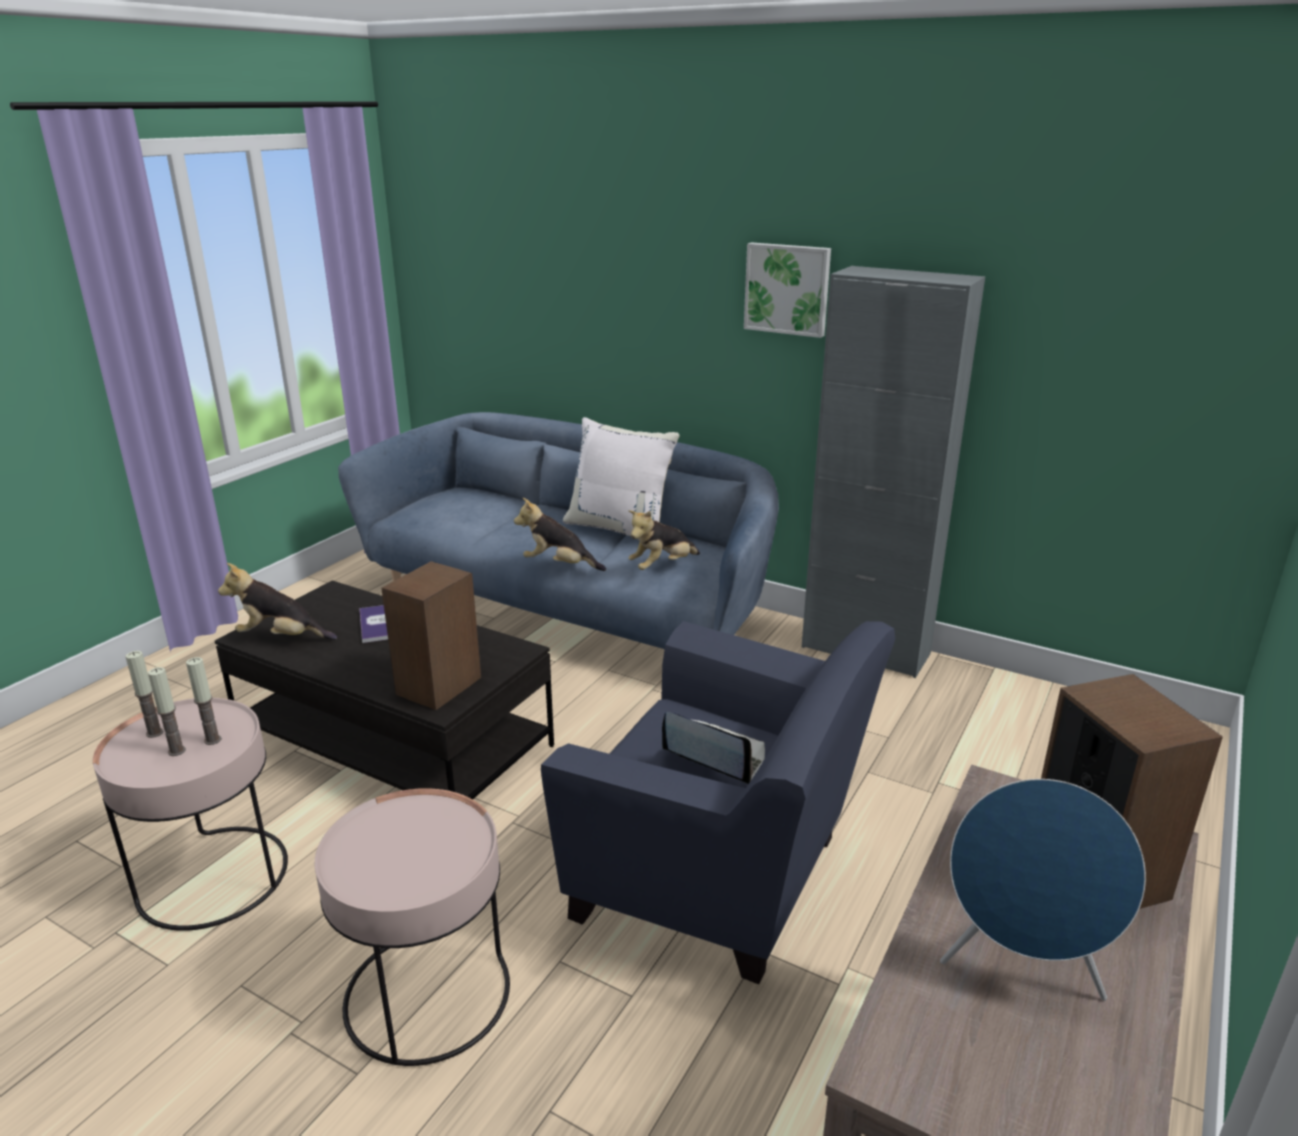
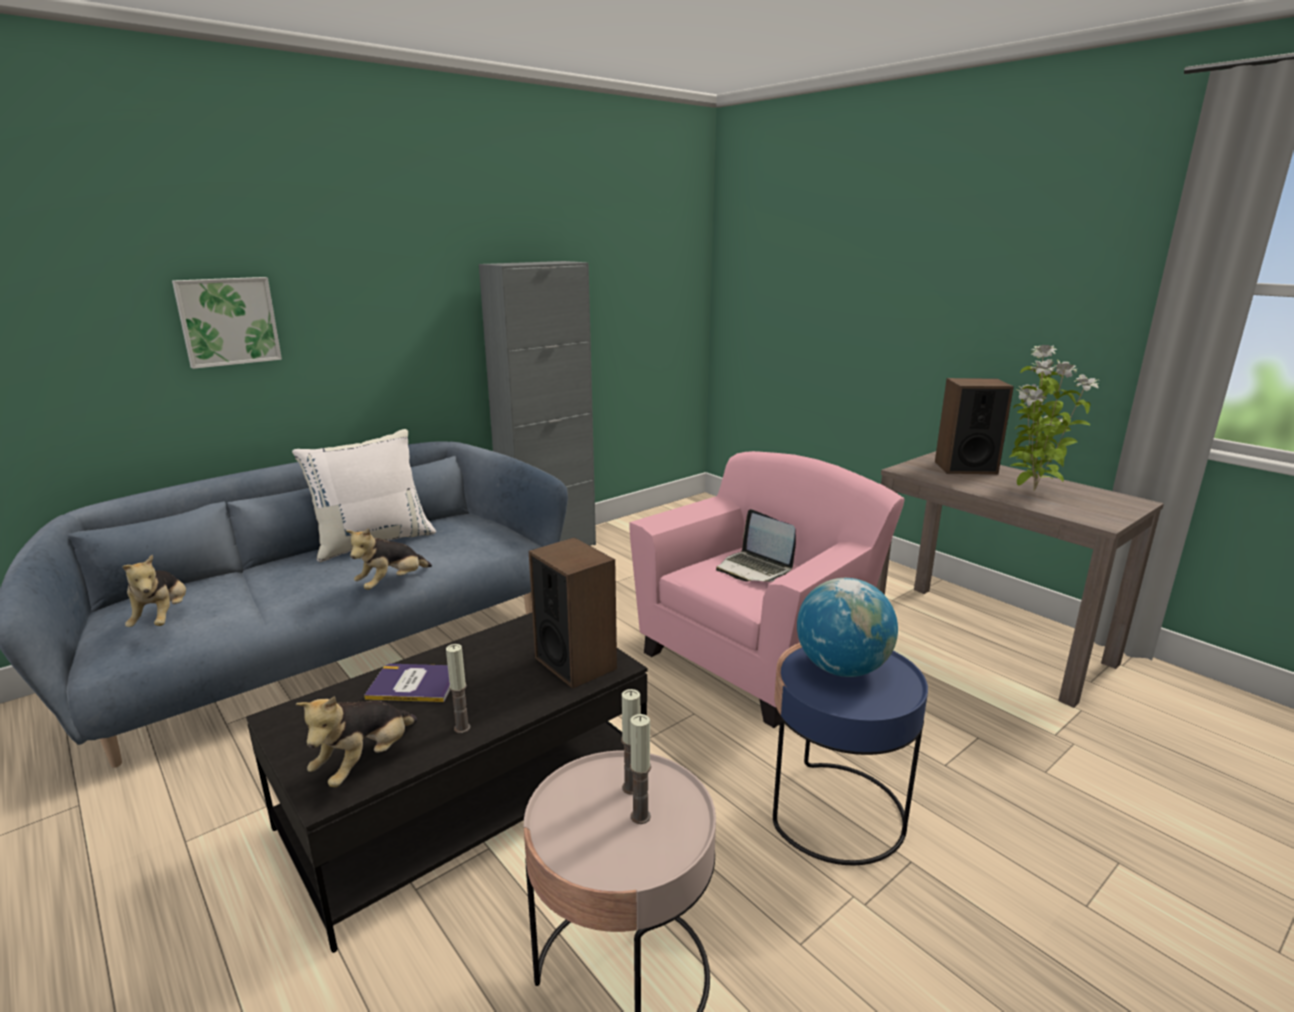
camera: 70 degrees left, 5 degrees down
(154, 733) = (587, 839): candle -> candle (462, 728)
(424, 839) = (841, 668): none -> globe
(426, 994) = (835, 812): pink side table -> blue side table
(662, 566) = (467, 539): plush toy -> plush toy (162, 618)
(715, 757) = (754, 568): laptop -> laptop turned 90 degrees counterclockwise
(723, 878) = (757, 656): blue armchair -> pink armchair
(787, 289) = (428, 290): picture -> picture (228, 321)
(1021, 968) = (1032, 491): blue speaker -> potted plant

